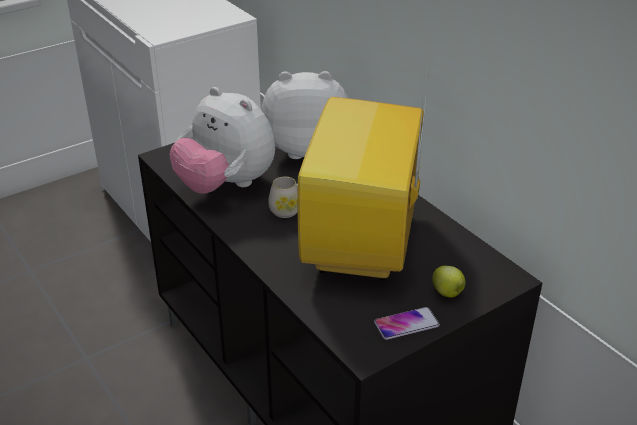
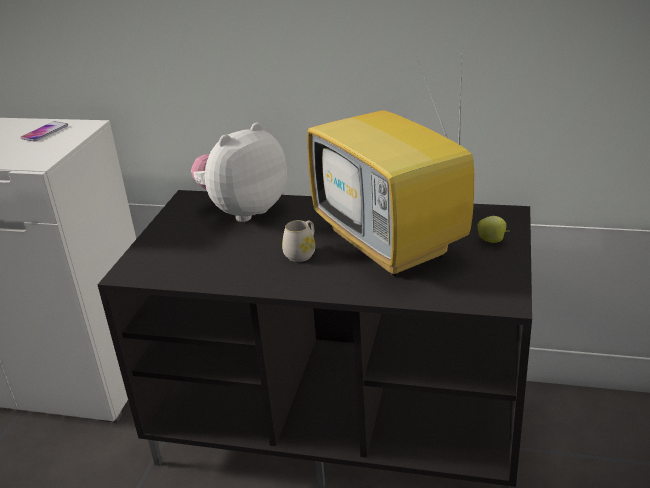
camera: 40 degrees left, 5 degrees down
(226, 185) = (221, 264): plush toy -> none
(406, 324) = (500, 271): phone -> phone (45, 132)

